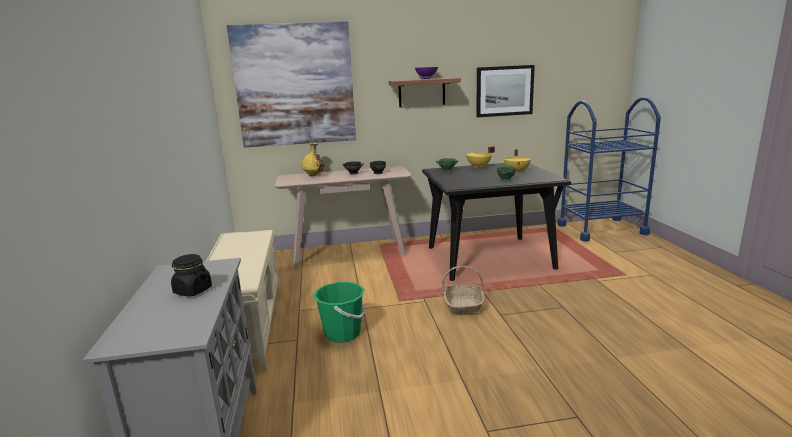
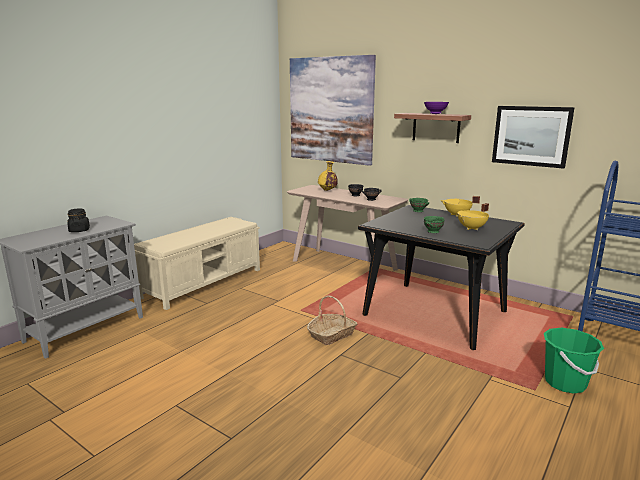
camera: 45 degrees right, 0 degrees up
(342, 333) = (231, 312): green bucket -> green bucket (565, 383)

